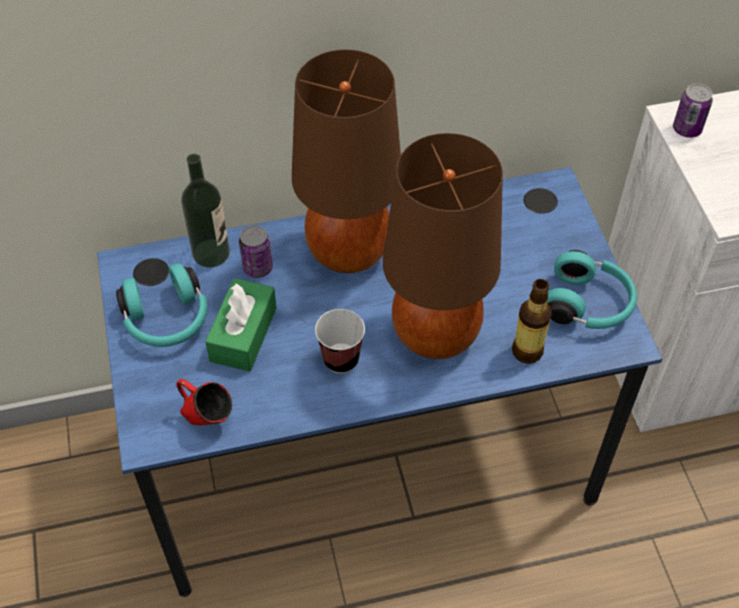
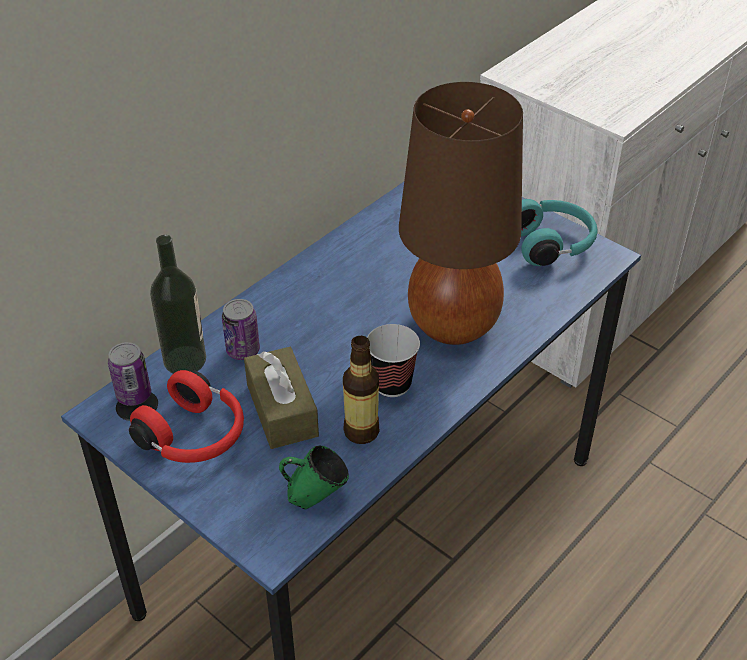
camera: 35 degrees left, 10 degrees down
(167, 320) = (194, 436): turquoise headphones -> red headphones
(207, 419) = (315, 498): red mug -> green mug
(243, 334) = (282, 410): green tissue box -> brown tissue box
(347, 252) = (315, 299): brown table lamp -> none
(527, 351) = (538, 300): bottle -> bottle (361, 431)
(687, 129) = (526, 77): can -> can (134, 395)

